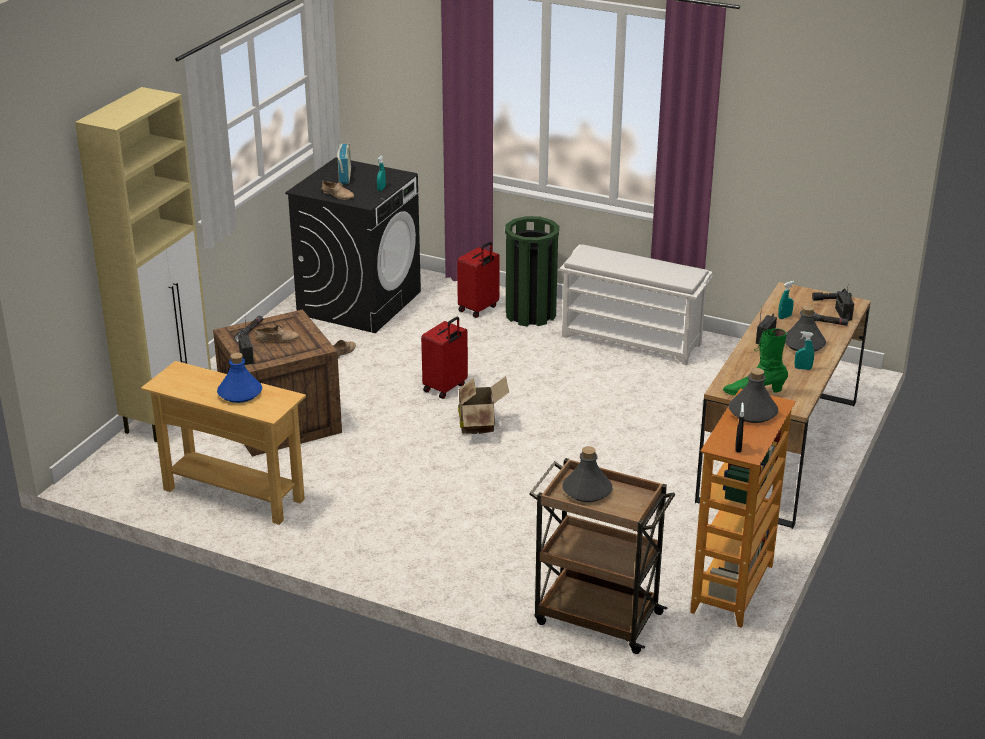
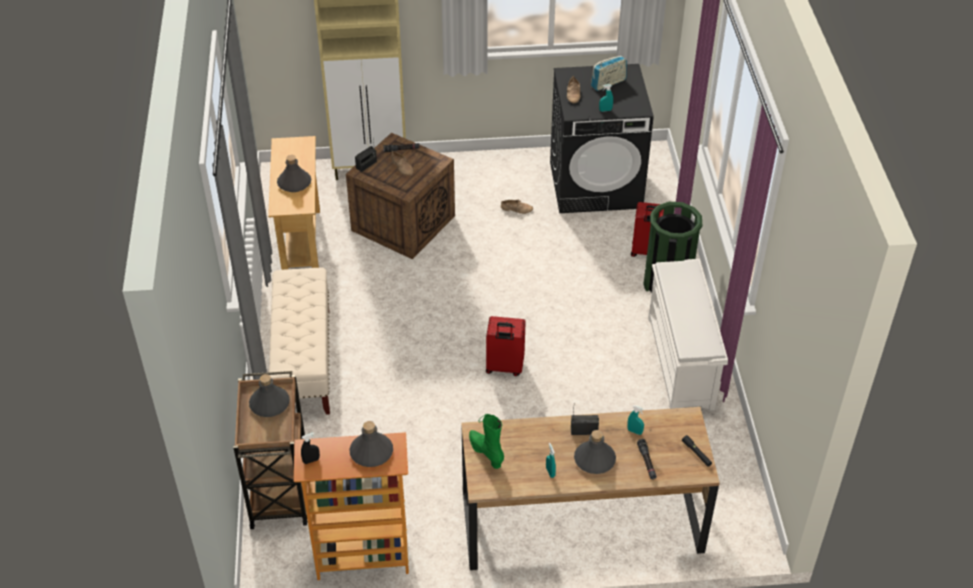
camera: 60 degrees right, 15 degrees up
(240, 393) = (294, 183): blue bottle -> grey bottle
(422, 547) = (304, 362): none -> beige bench
(445, 388) = (513, 285): red suitcase -> red suitcase (504, 367)
(480, 424) = (478, 325): cardboard box -> none
(843, 314) = (674, 470): radio -> none

